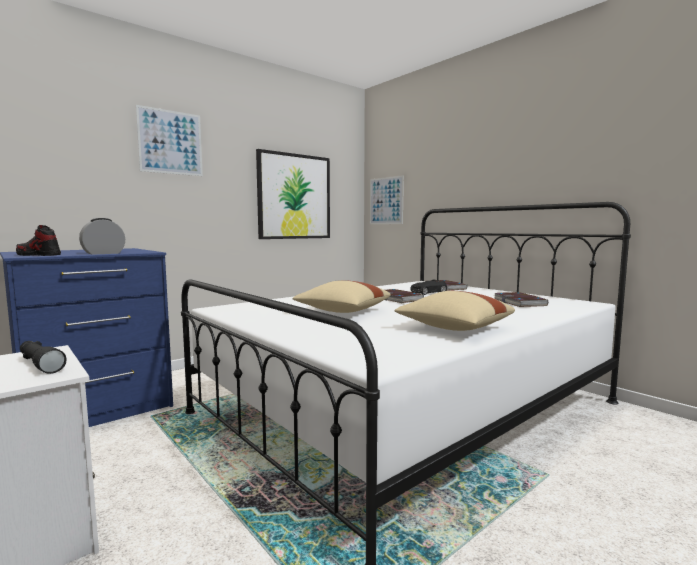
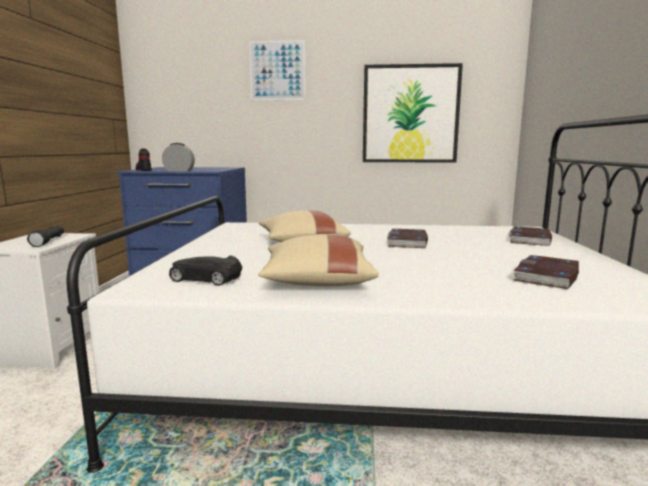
camera: 45 degrees right, 5 degrees up
(386, 200) = (535, 113): picture -> none
(428, 292) = (475, 241): black toy car -> black toy car (205, 279)

